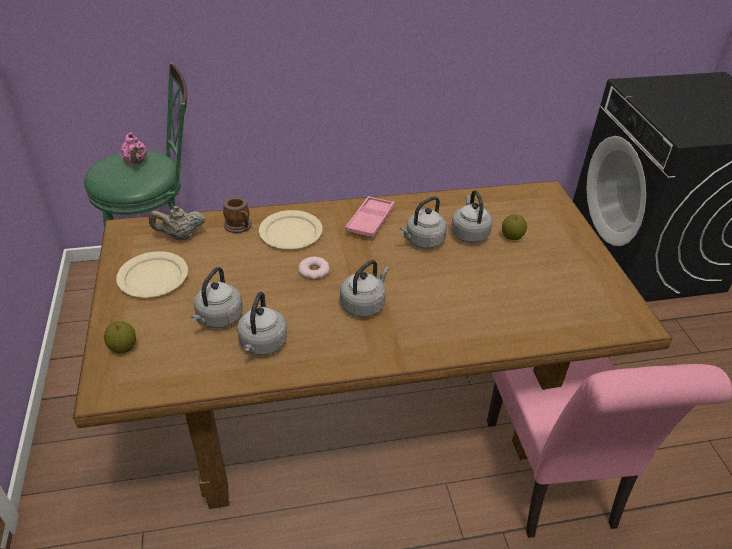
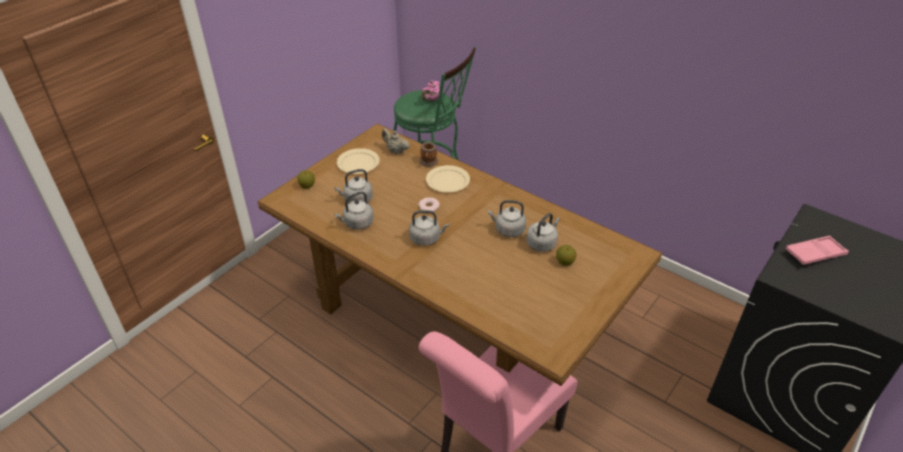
camera: 50 degrees right, 0 degrees up
(370, 220) = (498, 201): pink tray -> pink tray (815, 254)

